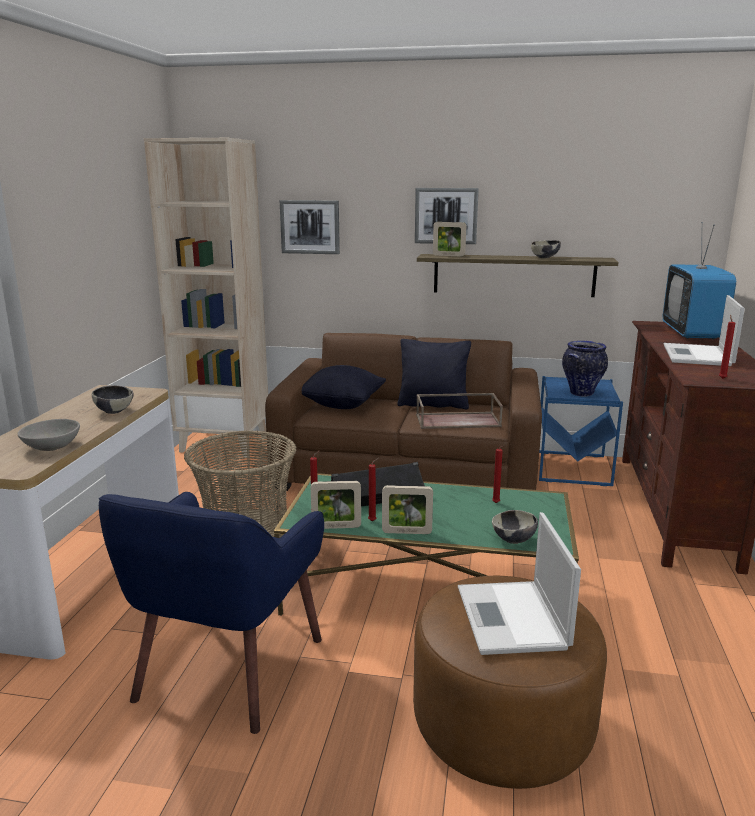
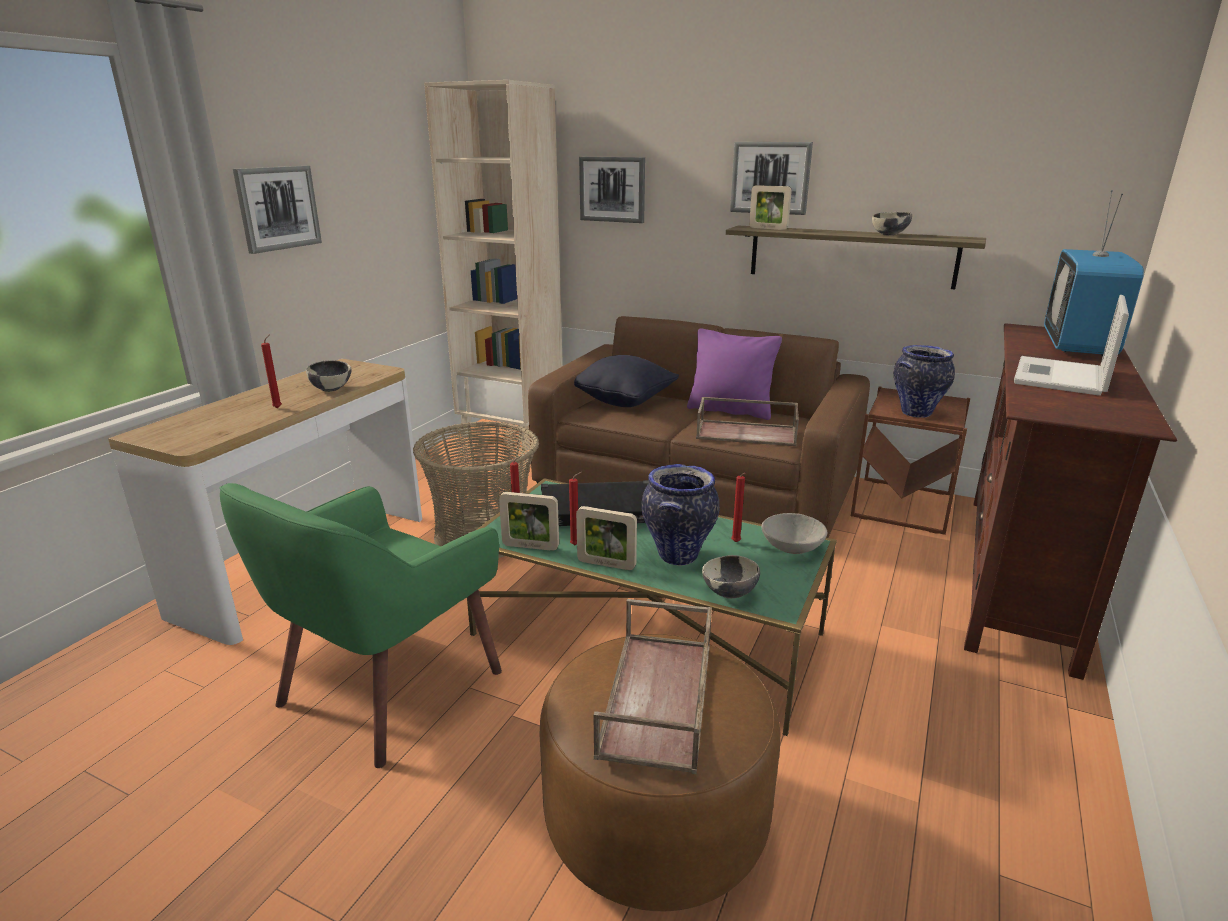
camera: 15 degrees right, 5 degrees up
(40, 251) = (278, 208): none -> picture
(52, 447) = (239, 423): grey bowl -> grey bowl (792, 547)
(227, 669) = (387, 688): blue armchair -> green armchair
(433, 405) = (730, 410): black pillow -> purple pillow
(458, 518) = (678, 555): none -> vase
(512, 619) = (659, 699): laptop -> brown tray
(573, 468) = (902, 505): blue side table -> brown side table
(722, 378) = (1072, 412): red candle -> red candle (278, 407)

